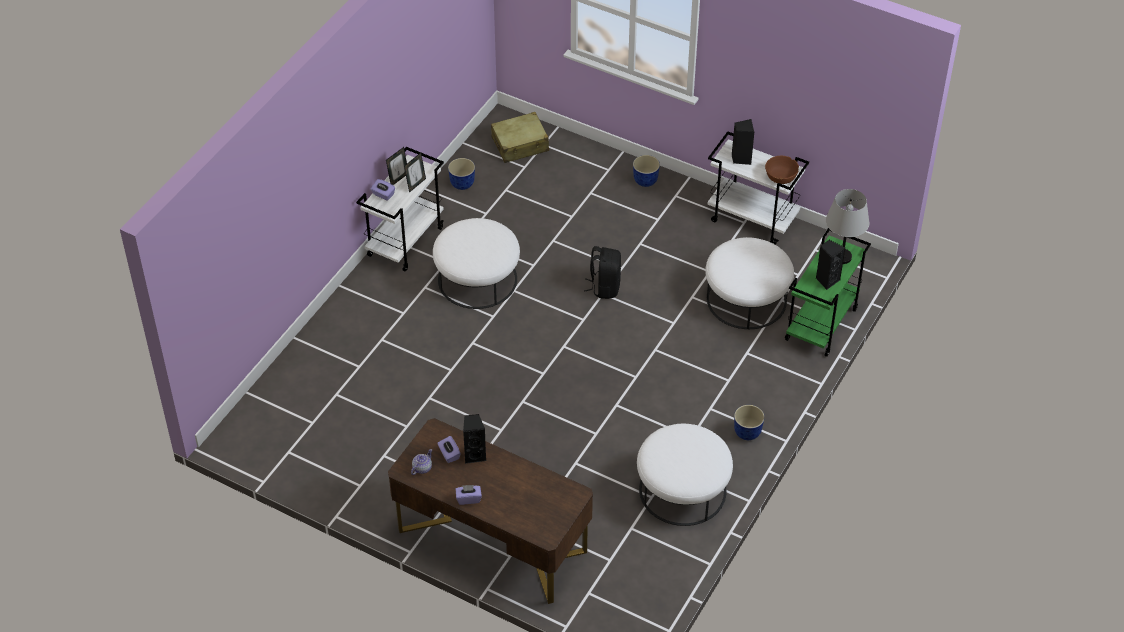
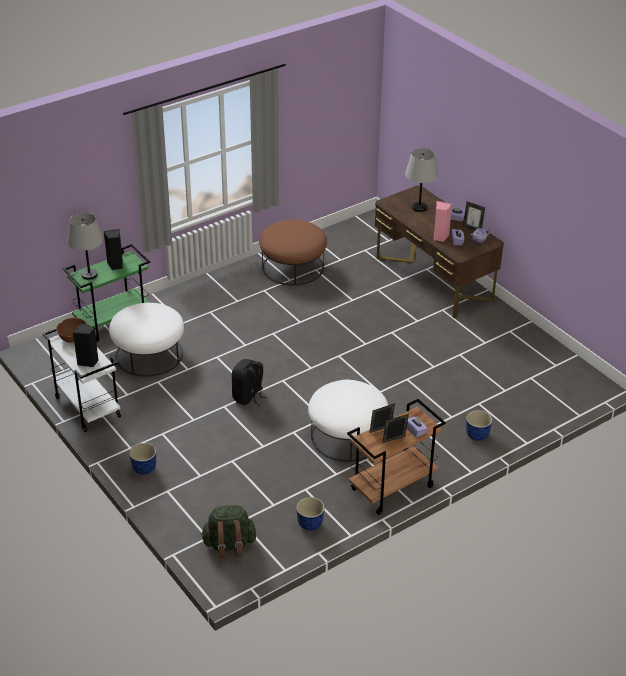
camera: 155 degrees left, 10 degrees down
(405, 241) = (392, 489): white cart -> brown cart
(439, 487) = (472, 228): none -> picture frame
(474, 455) = (440, 237): black speaker -> pink speaker
(520, 144) = (229, 545): beige suitcase -> green backpack
(528, 501) = (419, 207): none -> grey table lamp
(682, 490) = (293, 267): white ottoman -> brown ottoman
(747, 433) = (225, 281): planter -> planter (477, 435)

